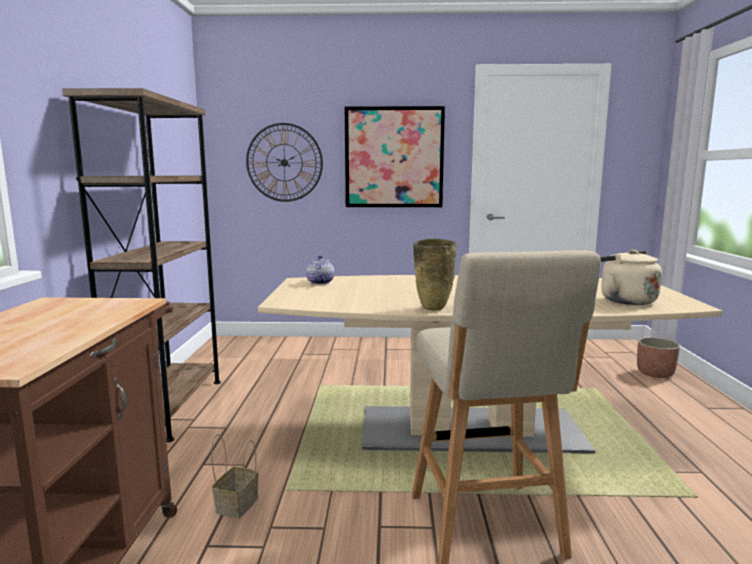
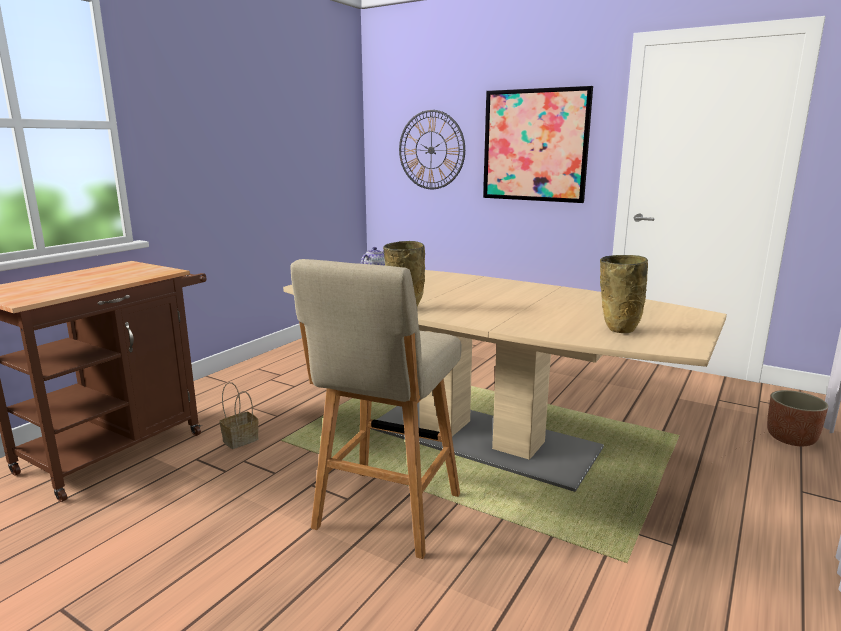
camera: 30 degrees right, 5 degrees up
(169, 407) = (275, 362): brown bookcase -> none
(624, 300) = (617, 330): beige kettle -> beige vase

